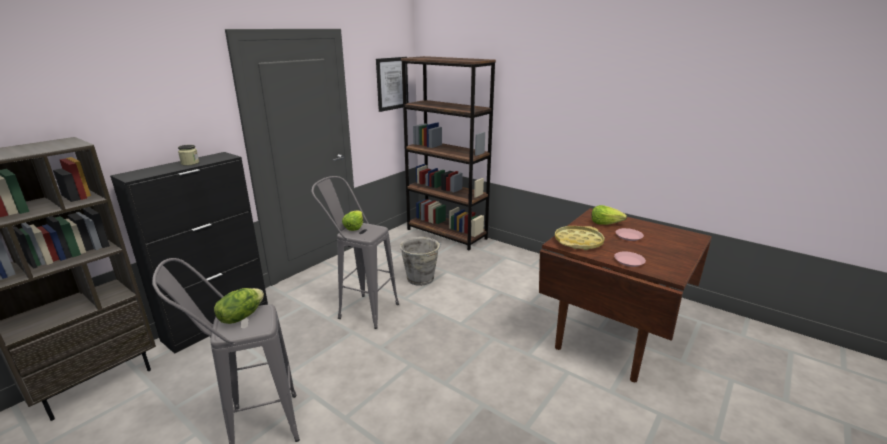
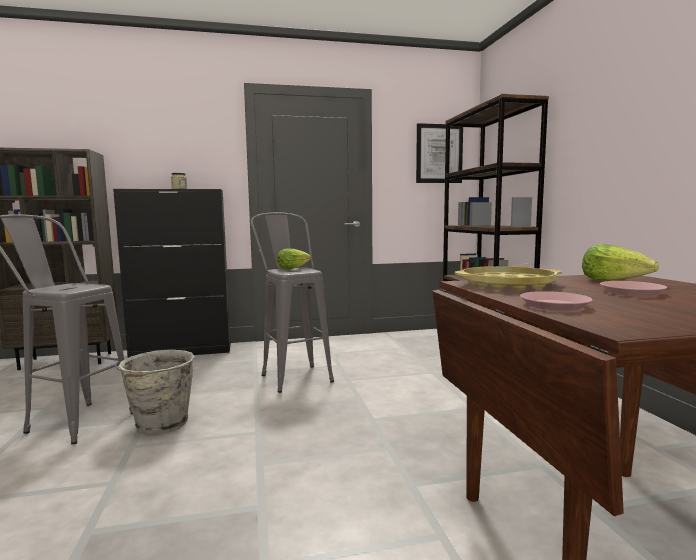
camera: 40 degrees right, 15 degrees down
(241, 316) = (75, 285): lettuce -> none
(421, 279) = (391, 370): grey bucket -> grey bucket (161, 424)

